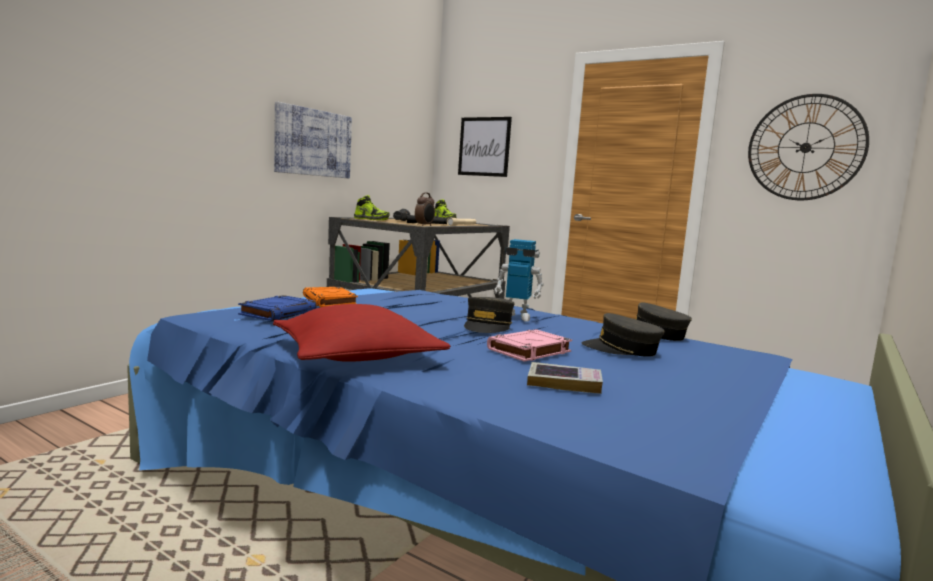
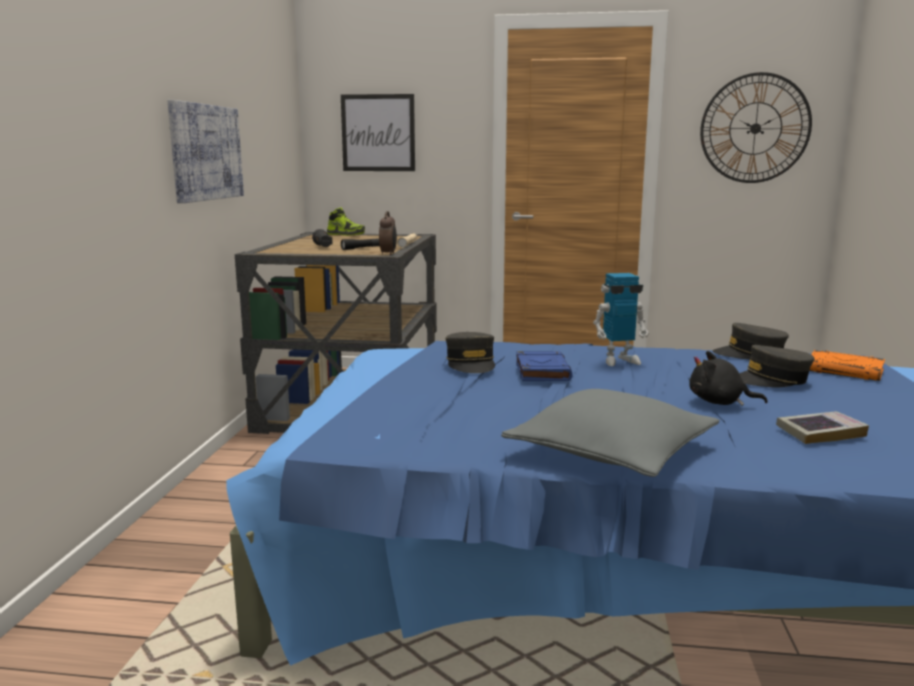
camera: 25 degrees left, 5 degrees up
(278, 313) = (409, 415): blue book -> blue book (542, 371)
(330, 301) = (411, 383): orange book -> orange book (845, 371)
(357, 355) = (611, 452): red pillow -> grey pillow
(371, 219) = (293, 251): shoe -> none
(488, 326) = (628, 379): grey cap -> grey cap (471, 363)
(529, 351) = (719, 402): pink book -> black plush toy

